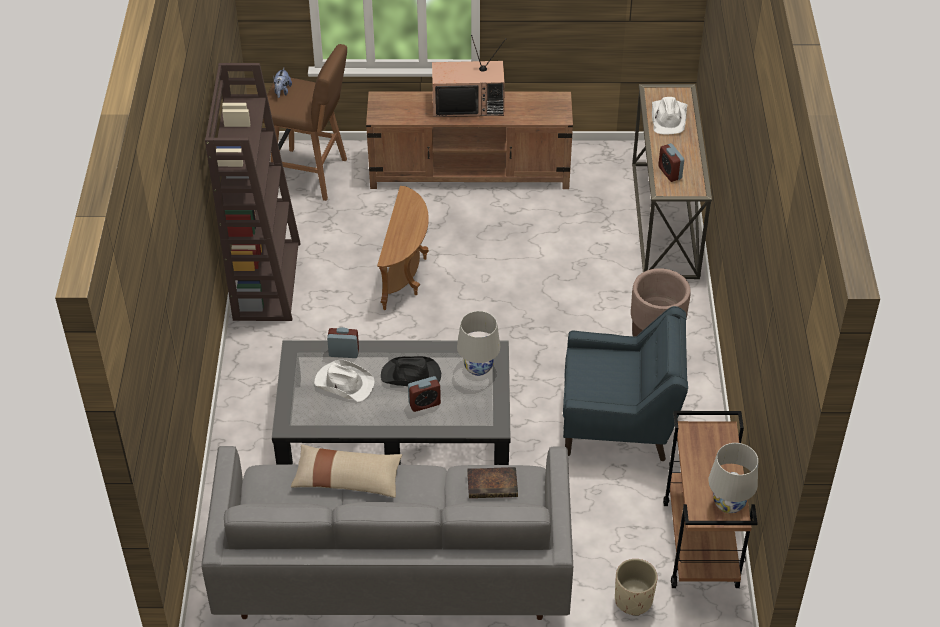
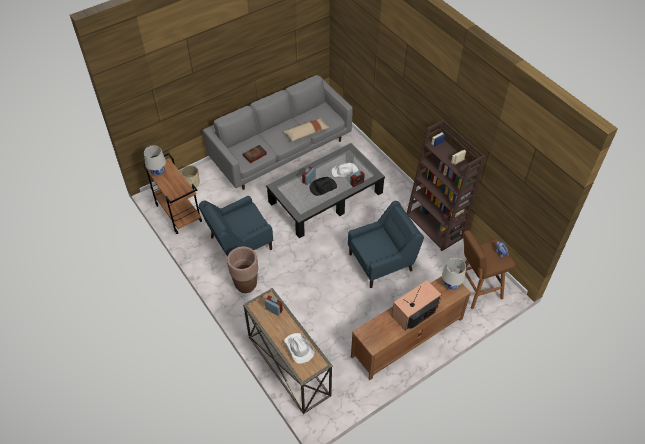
camera: 145 degrees right, 5 degrees up
(406, 274) = (382, 262): brown side table -> blue armchair
(478, 367) = (300, 204): white table lamp -> white table lamp (451, 285)

